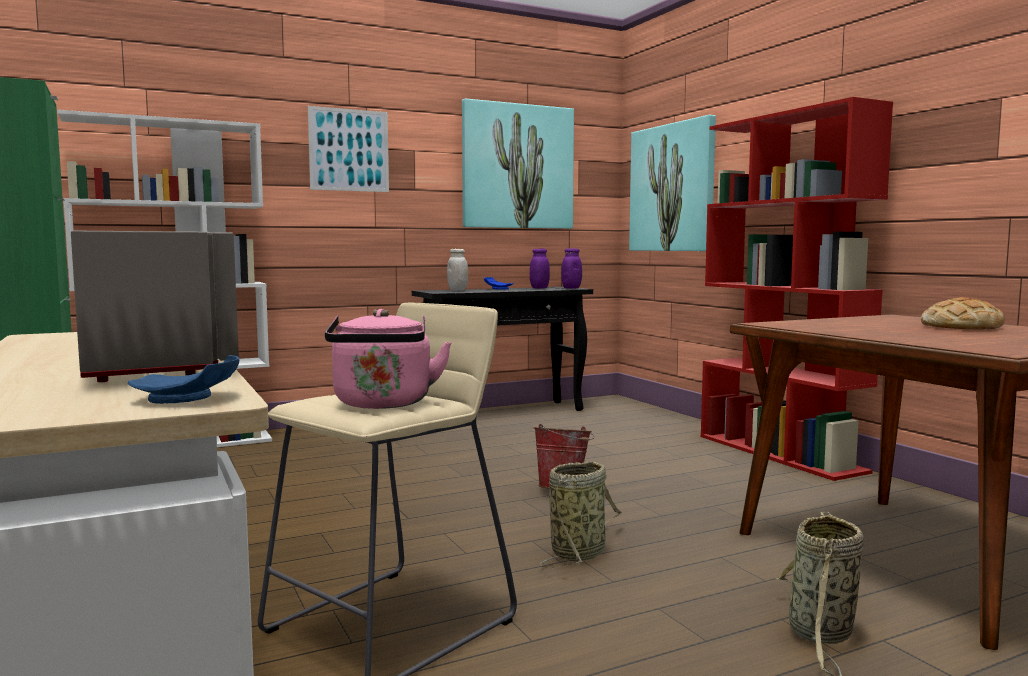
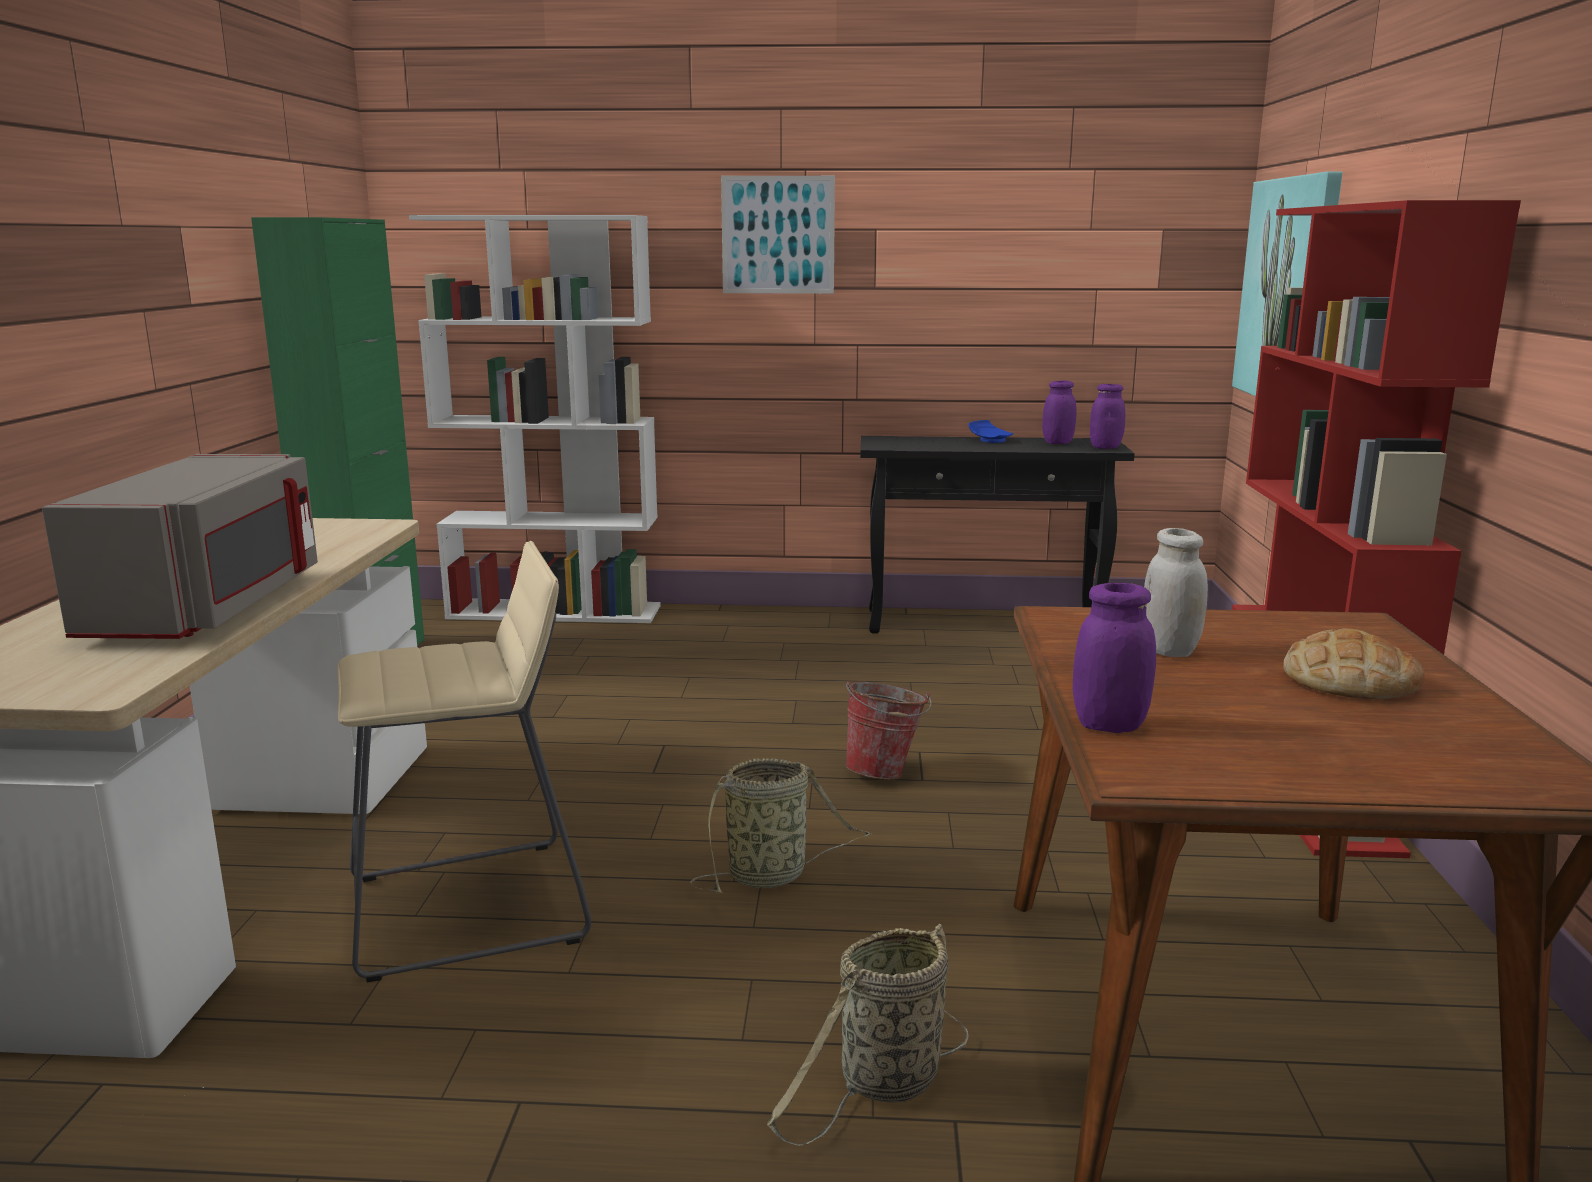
camera: 30 degrees right, 10 degrees up
(188, 399) = (96, 682): blue plate -> none
(383, 404) = (421, 677): pink kettle -> none
(457, 290) = (922, 440): white jar -> white jar (1169, 650)
(517, 167) = (1045, 247): picture -> none
(931, 343) = (1109, 725): none -> purple jar

